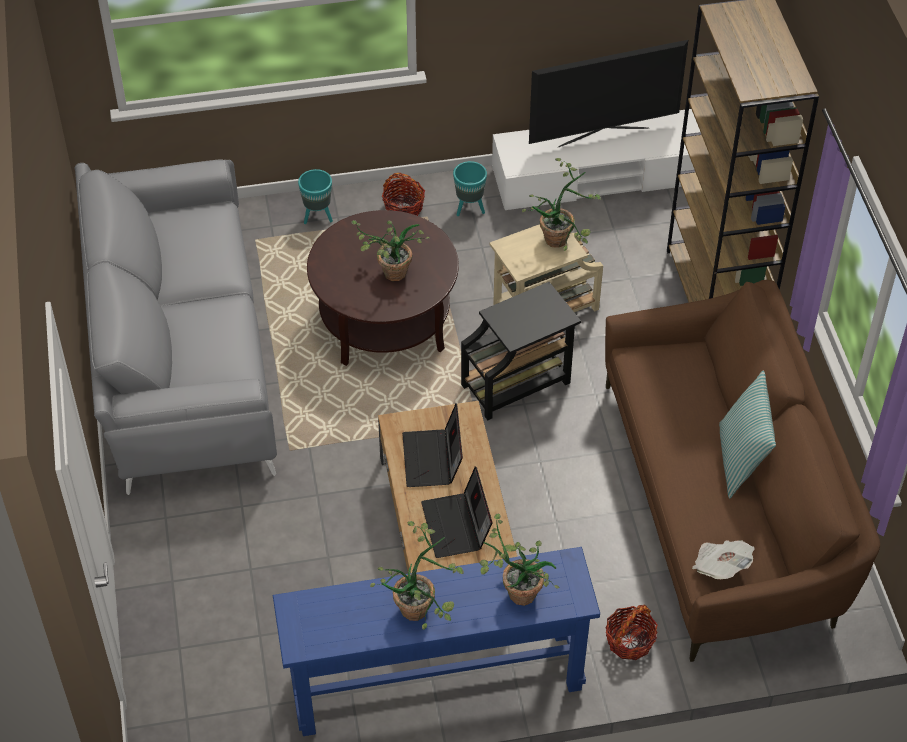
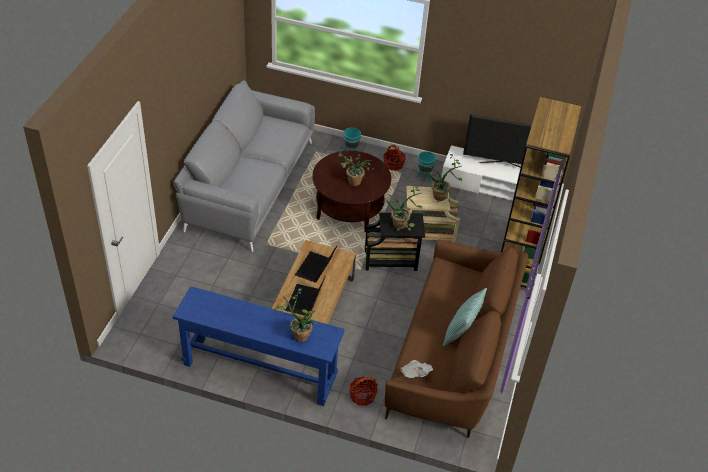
camera: 25 degrees right, 5 degrees down
(422, 608) = (251, 321): potted plant -> potted plant (403, 225)

